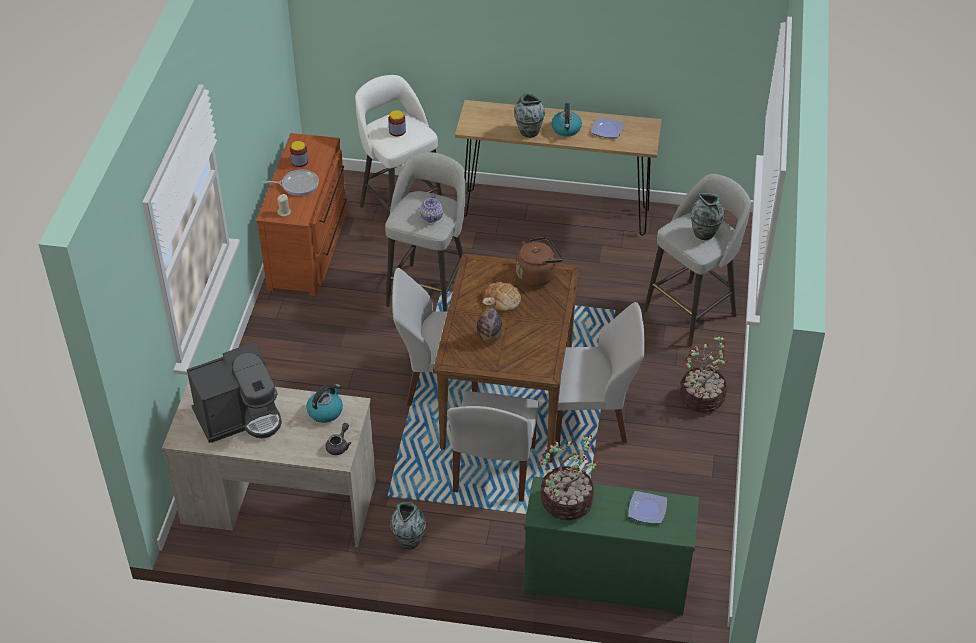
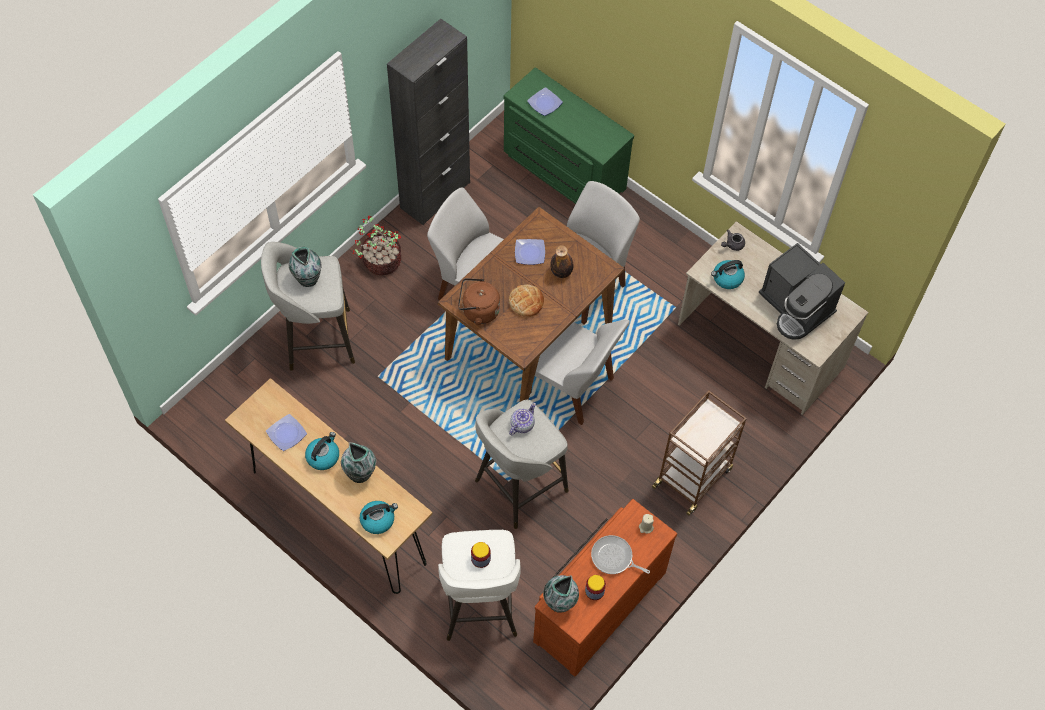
camera: 150 degrees left, 15 degrees up
(240, 417) = (795, 307): coffee machine -> coffee machine turned 135 degrees counterclockwise
(283, 364) = (693, 476): none -> brown cart
(409, 540) = (680, 266): vase -> vase (559, 603)
(490, 114) = (378, 520): none -> kettle
(532, 339) = (529, 253): none -> plate
(568, 502) = (593, 134): potted plant -> none
(711, 483) = (435, 195): none -> black cabinet

